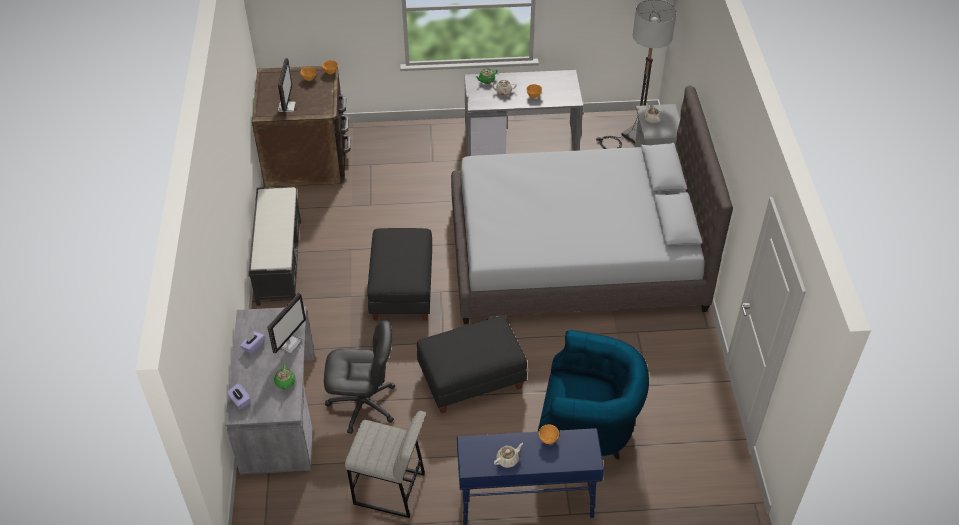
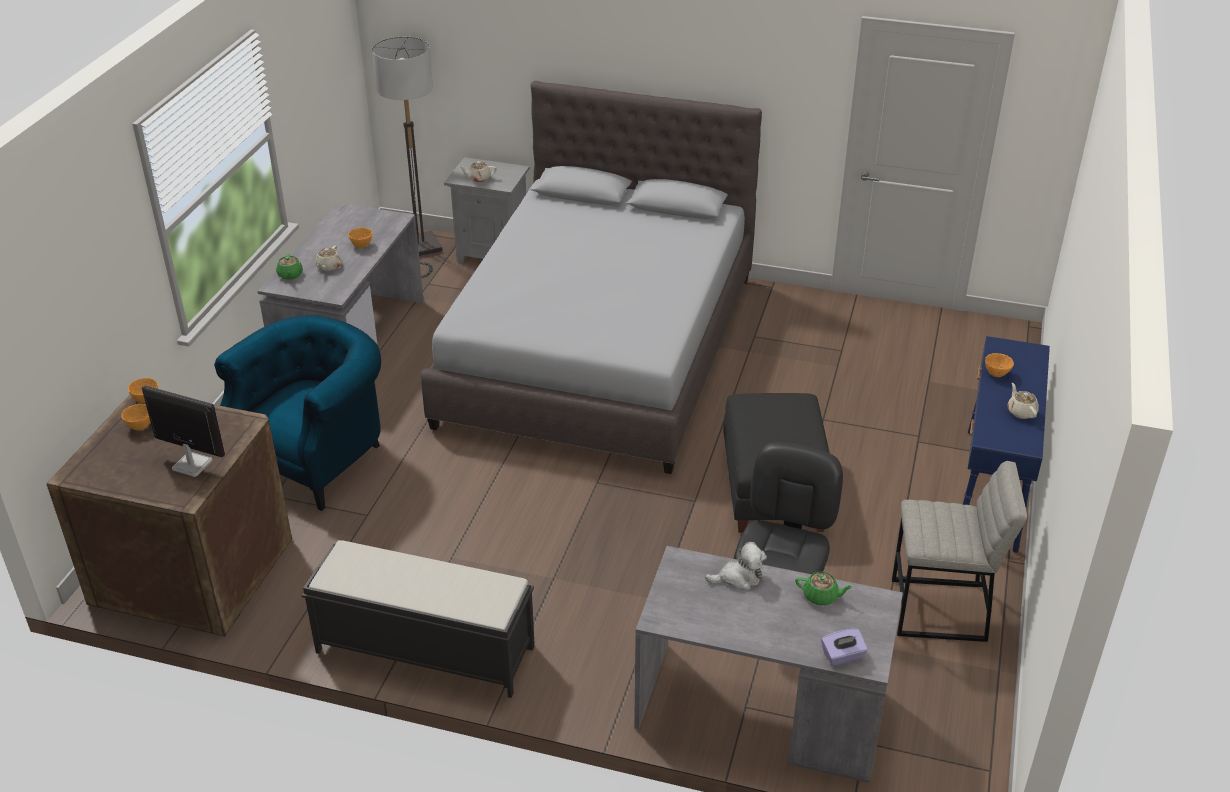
camera: 70 degrees left, 10 degrees down
(253, 347) = (730, 621): purple tissue box -> none
(289, 343) = (738, 578): monitor -> plush toy
(391, 489) = (941, 610): grey chair -> grey chair turned 60 degrees clockwise
(403, 290) = (572, 518): black ottoman -> none
(588, 428) = (891, 412): blue armchair -> blue armchair (318, 457)

